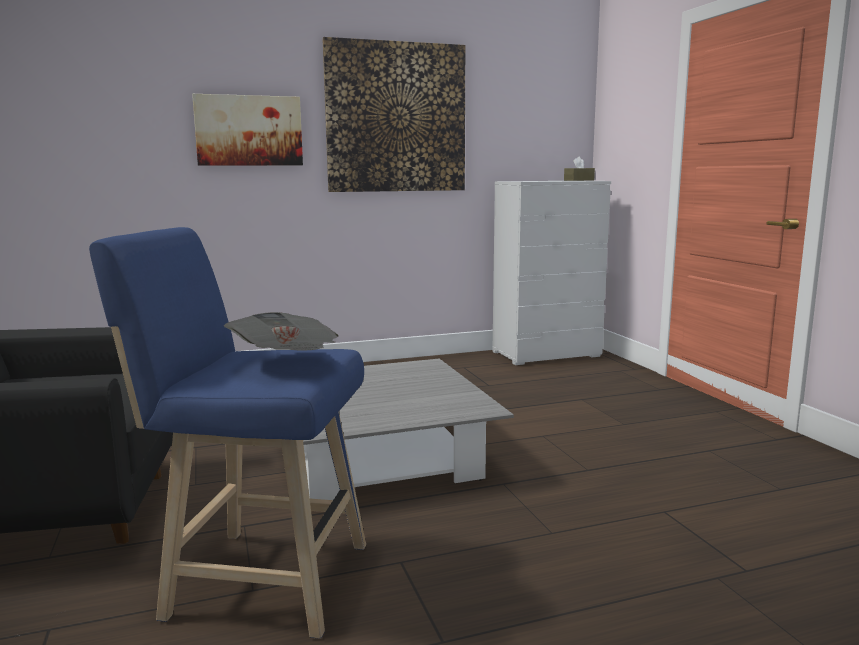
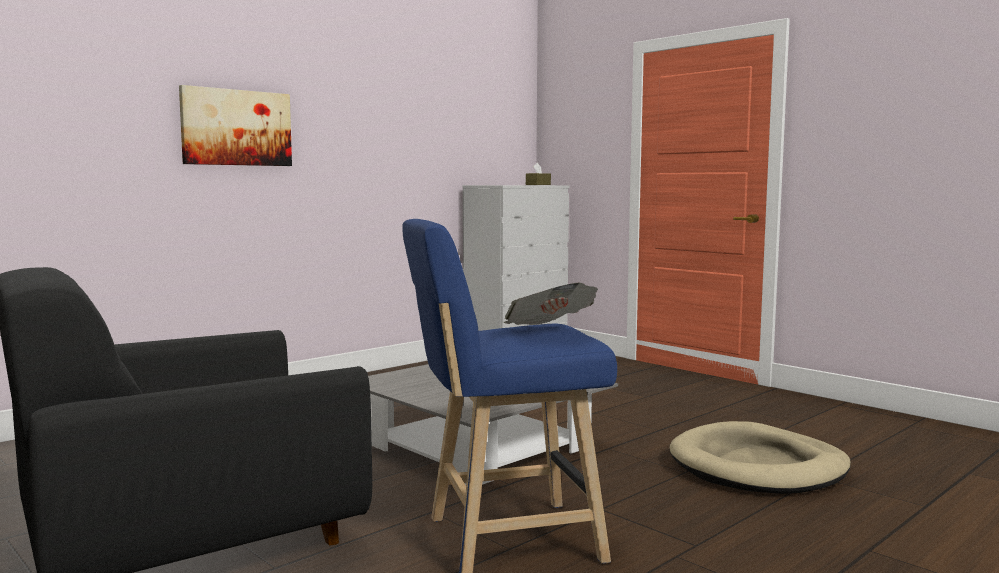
camera: 25 degrees left, 5 degrees down
(396, 118) = (376, 120): picture -> none
(651, 544) = (758, 466): none -> beige dog bed

